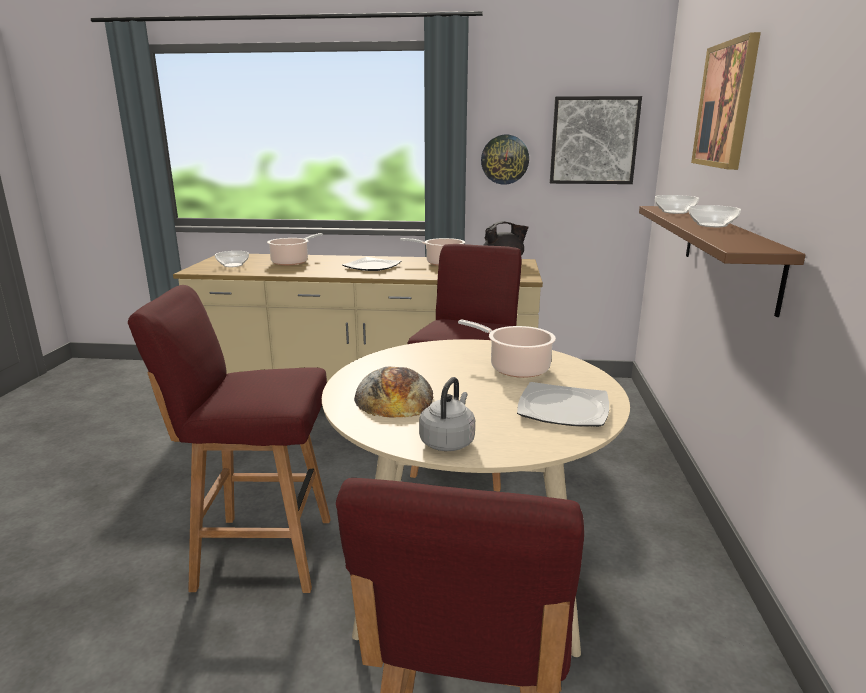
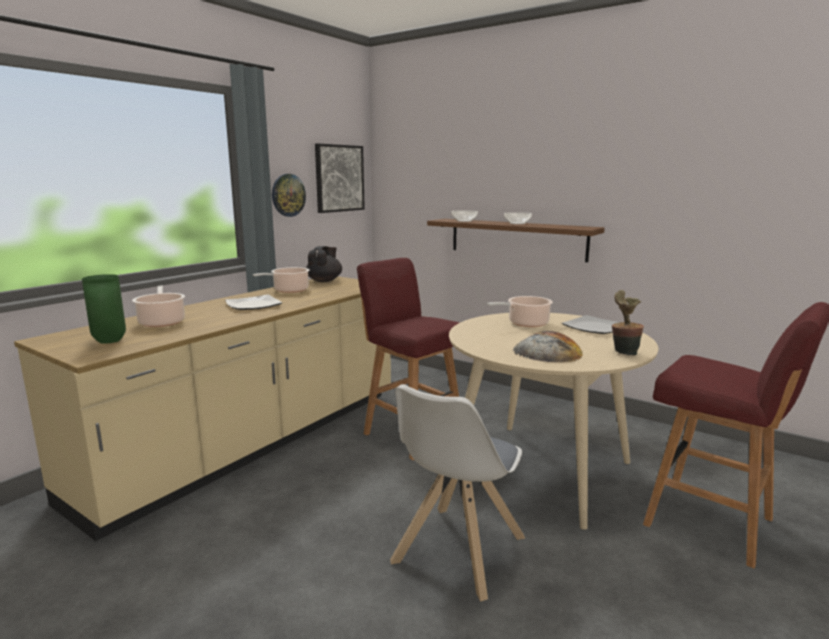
camera: 60 degrees left, 5 degrees down
(233, 265) = (111, 341): bowl -> green vase
(261, 552) = (457, 552): red stool -> chair
(448, 441) = (623, 352): grey kettle -> potted plant
(726, 105) = (482, 155): picture -> none

